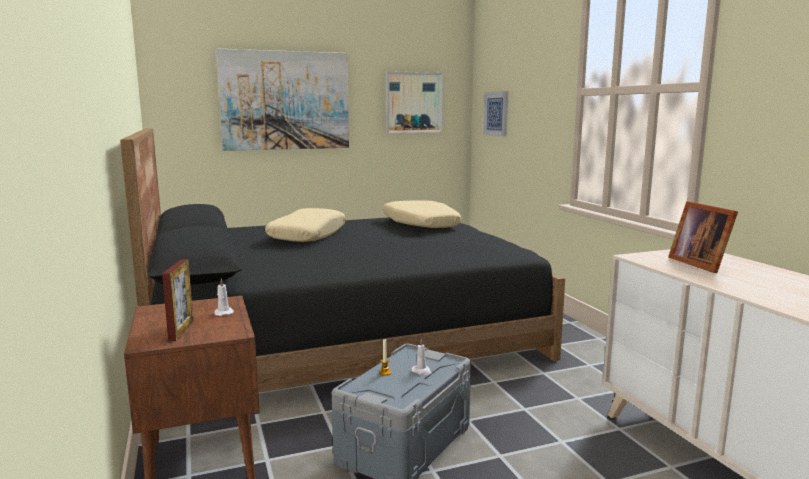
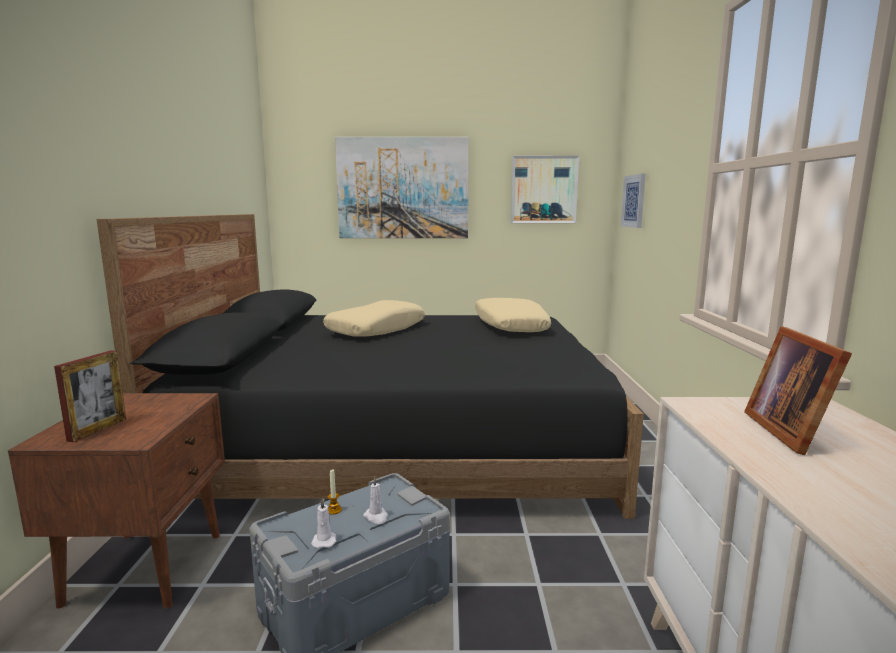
camera: 20 degrees right, 0 degrees up
(223, 313) = (167, 413): white candle -> white candle (324, 540)

